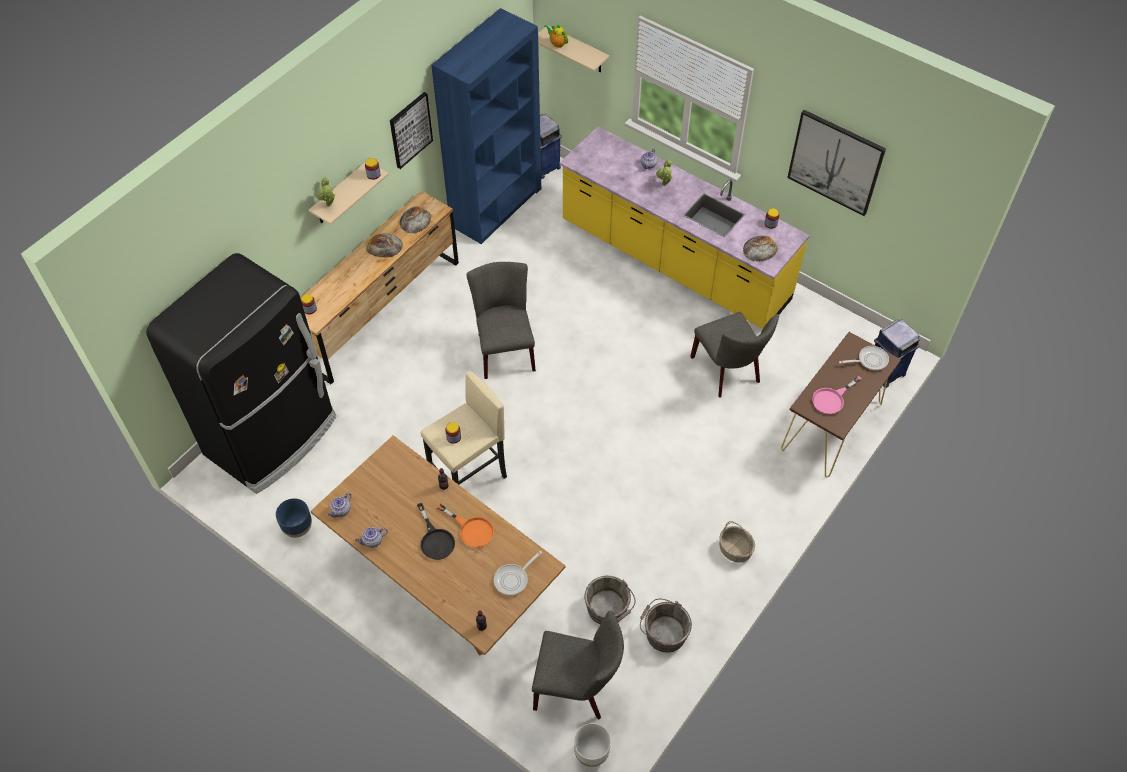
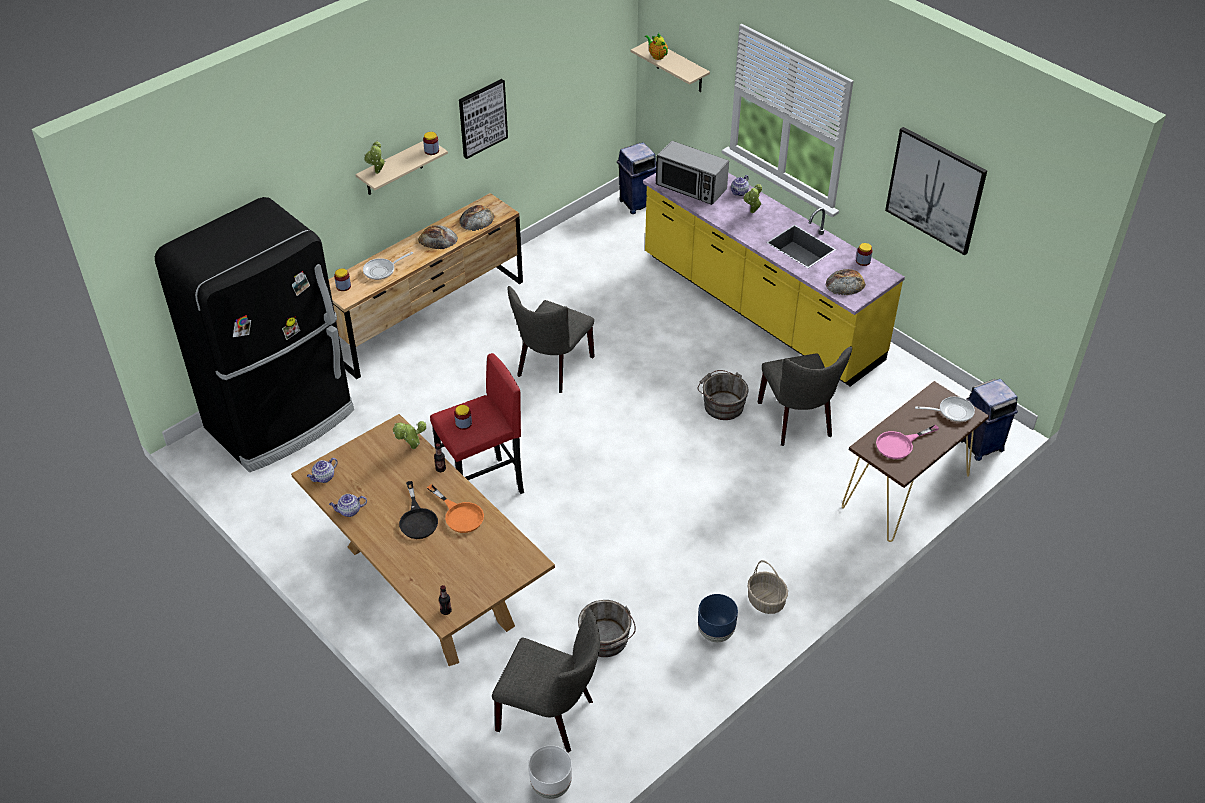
camera: 10 degrees right, 10 degrees down
(298, 528) = (284, 511): blue planter -> blue planter (716, 633)
(413, 469) = (412, 448): none -> potted plant
(469, 477) = (482, 487): beige stool -> red stool
(496, 207) = (576, 234): blue bookcase -> none
(504, 349) = (552, 368): grey chair -> grey chair turned 150 degrees counterclockwise
(513, 579) = (493, 569): frying pan -> frying pan (382, 270)
(604, 165) = (691, 187): none -> microwave
(663, 632) = (664, 673): grey bucket -> grey bucket (721, 405)

